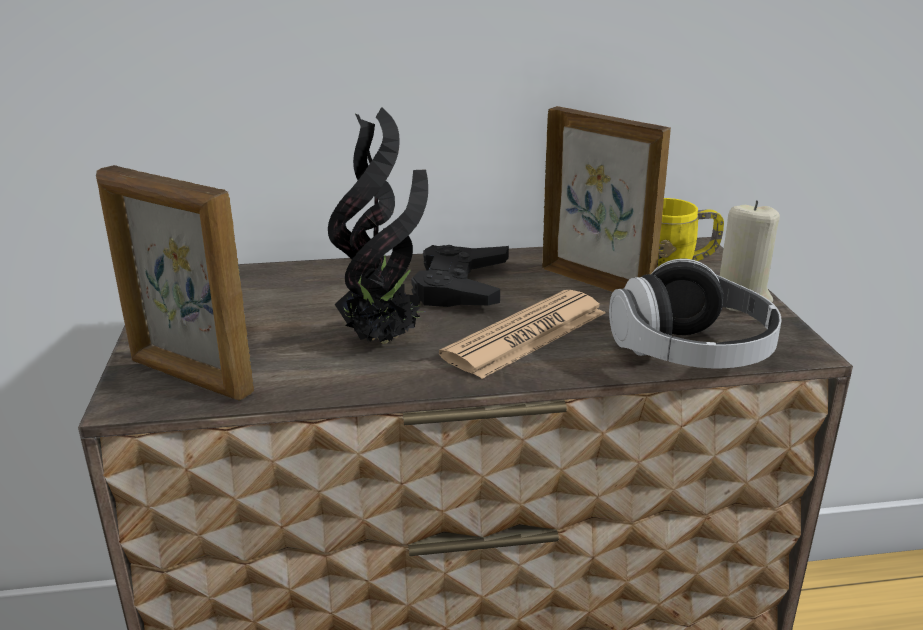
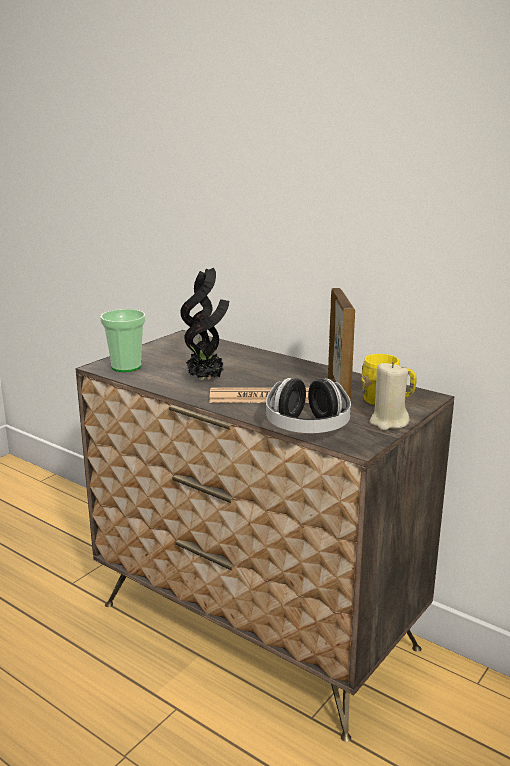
camera: 45 degrees right, 5 degrees down
(190, 377) = (126, 367): picture frame -> cup
(460, 286) = (277, 373): black game controller -> none

